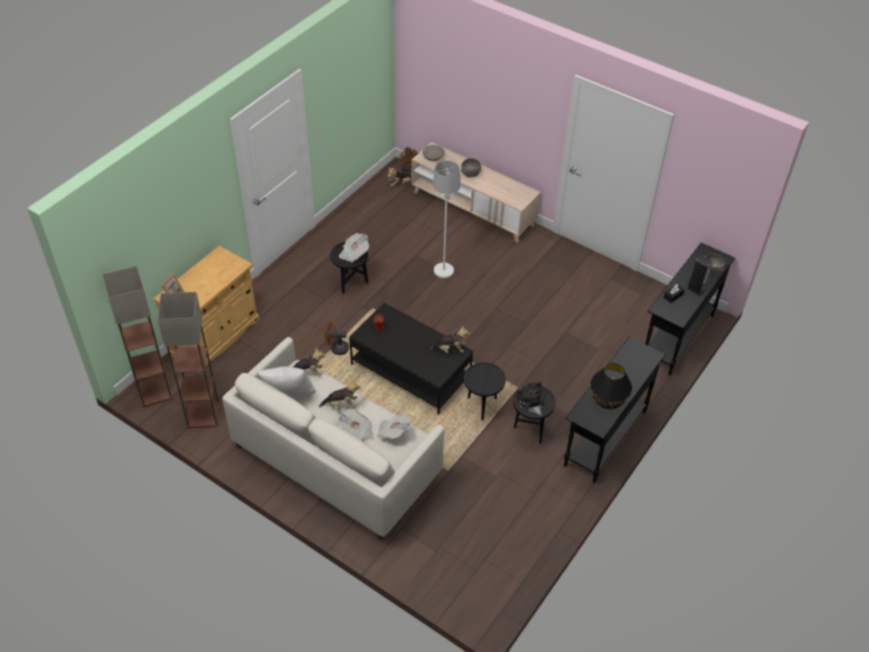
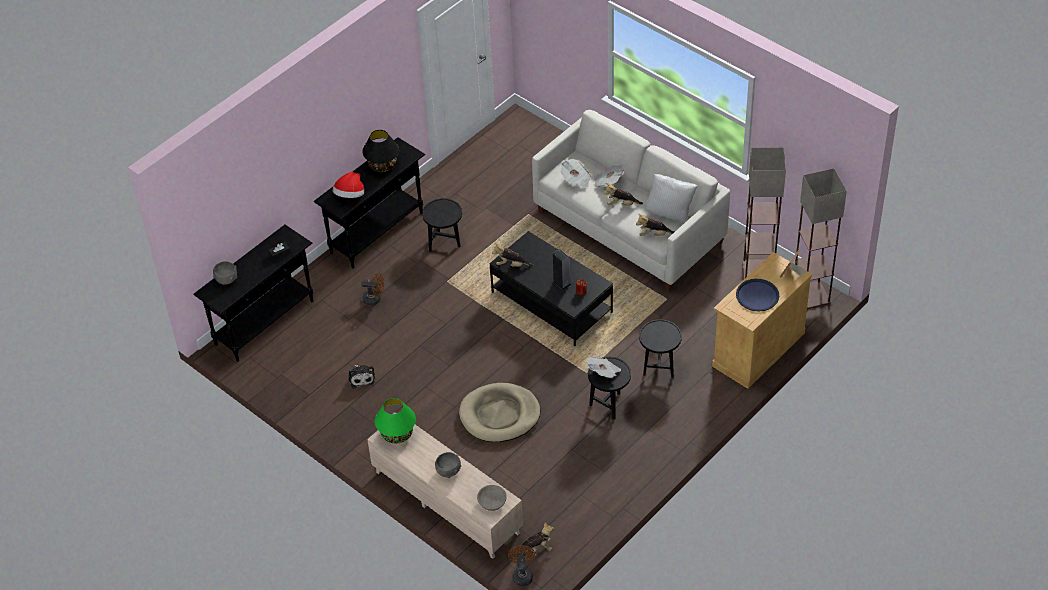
camera: 170 degrees left, 0 degrees up
(209, 275) = (757, 295): none -> blue tray
(336, 348) = (627, 330): brown fan -> brown fan (374, 299)
(443, 271) = (499, 415): white floor lamp -> beige dog bed
(482, 407) = (486, 265): black side table -> black side table (659, 366)
(518, 196) = (396, 433): none -> green table lamp
(530, 402) = (445, 212): plush toy -> plush toy (361, 377)
(629, 361) = (350, 195): none -> hat
(695, 289) = (253, 260): speaker -> speaker (561, 283)

